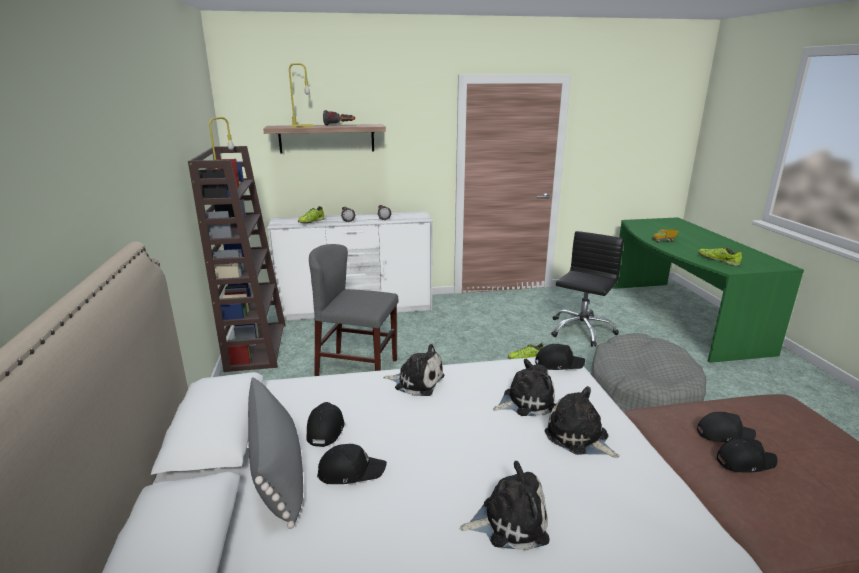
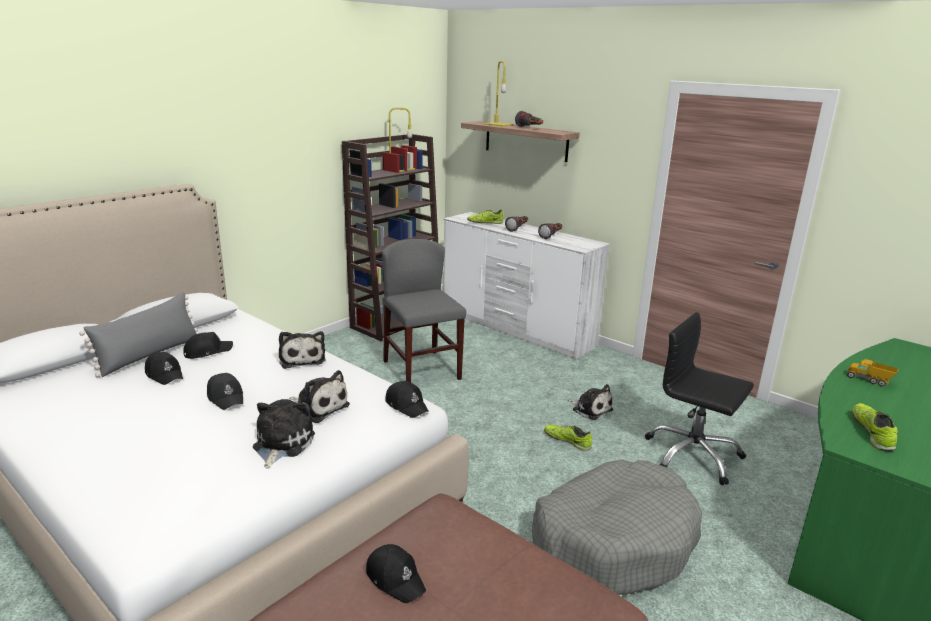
camera: 50 degrees right, 0 degrees up
(509, 521) = (144, 441): plush toy -> plush toy (590, 409)
(581, 330) = (692, 455): black office chair -> black office chair turned 135 degrees counterclockwise
(723, 434) = (441, 556): black cap -> black cap (226, 397)

